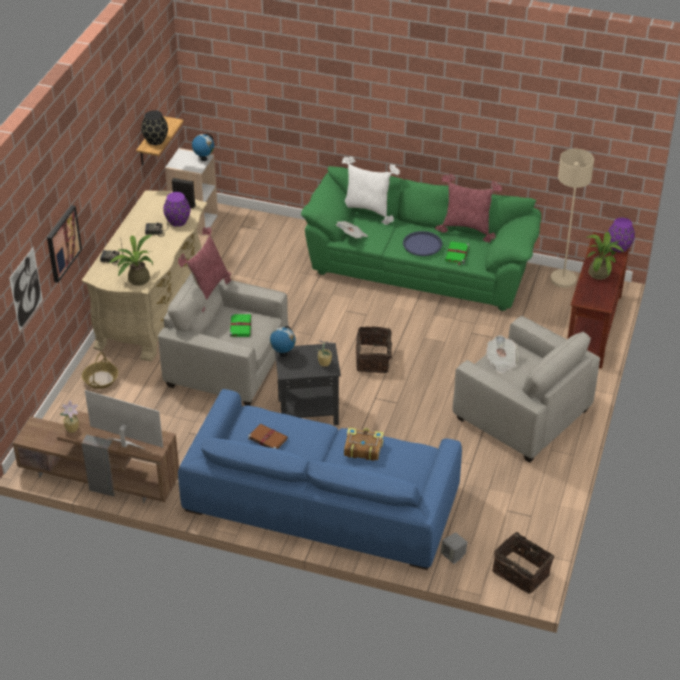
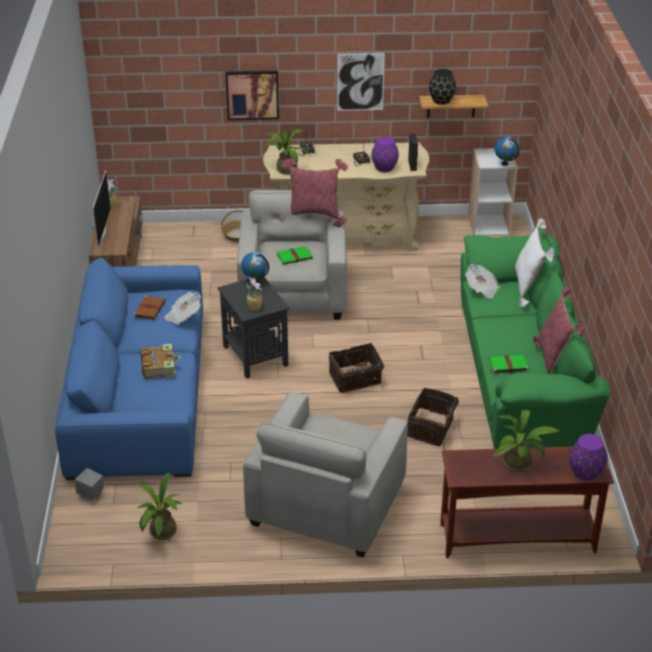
camera: 70 degrees right, 5 degrees down
(26, 289) = (178, 93): picture -> picture (360, 82)
(422, 244) = (505, 338): blue tray -> none
(501, 361) = (335, 431): newspaper -> newspaper (183, 316)
(520, 519) = (160, 534): none -> potted plant
(522, 572) = (83, 550): basket -> basket (431, 428)
(561, 284) = (582, 495): beige floor lamp -> none

